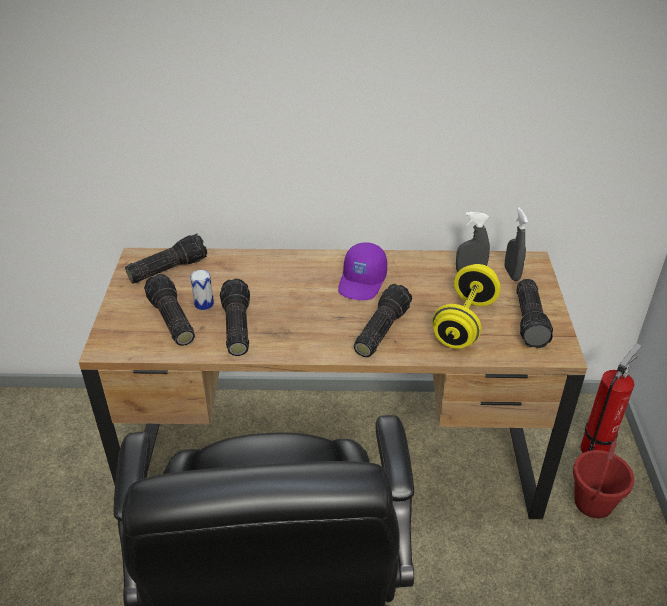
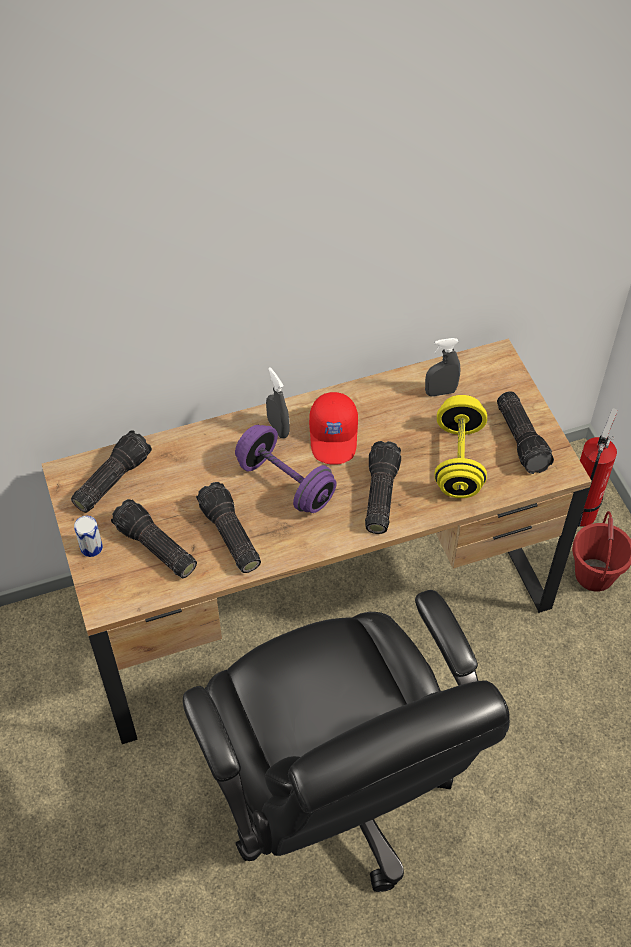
camera: 20 degrees left, 15 degrees up
(204, 304) = (179, 516): can -> can (91, 547)
(304, 303) = (285, 483): none -> purple dumbbell
(363, 282) = (334, 436): purple cap -> red cap
(512, 273) = (483, 380): grey spray bottle -> grey spray bottle (278, 428)

